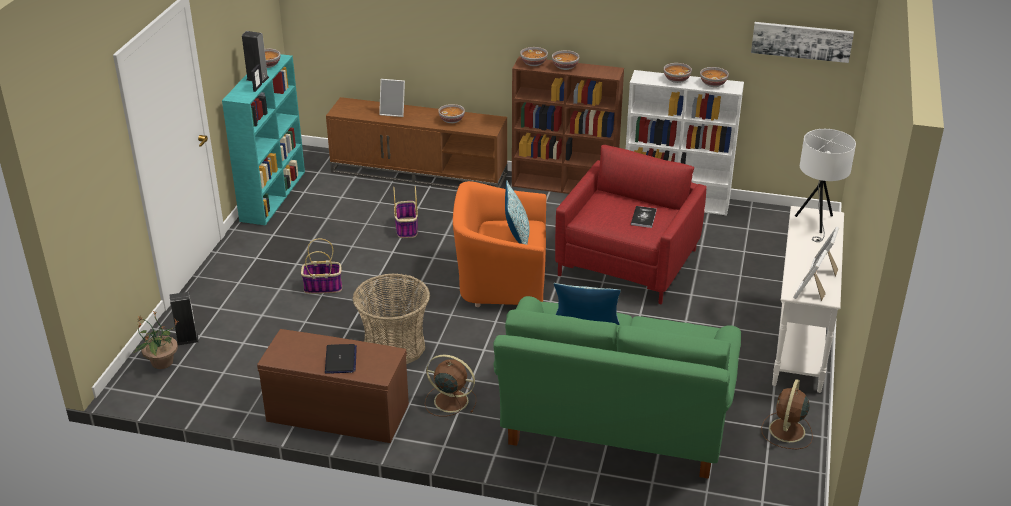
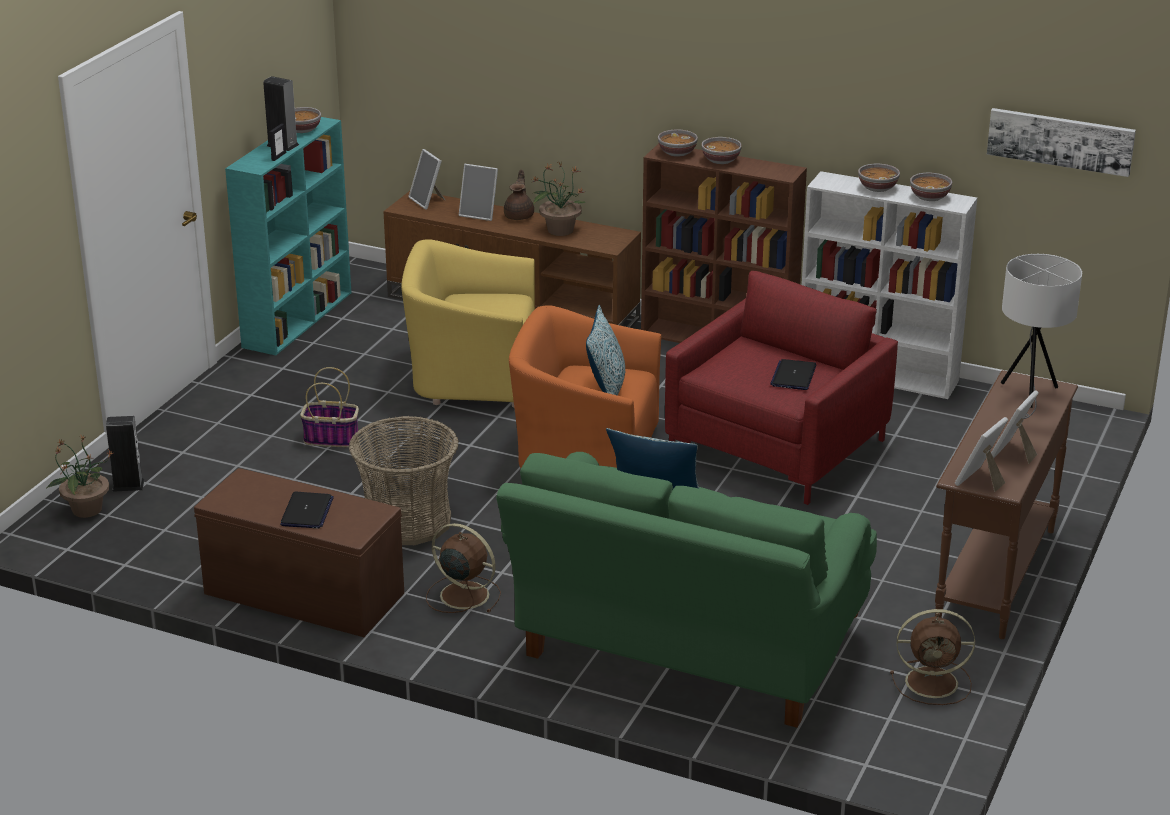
camera: 10 degrees right, 5 degrees down
(354, 105) = (428, 201): none -> picture frame
(406, 228) = (472, 375): basket -> yellow armchair
(421, 111) = (519, 216): none -> brown teapot
(452, 120) = (559, 230): bowl -> potted plant
(643, 217) = (793, 376): book -> laptop
(786, 431) = (934, 682): brown fan -> brown fan turned 120 degrees counterclockwise
(799, 345) = (995, 576): white console table -> brown console table

